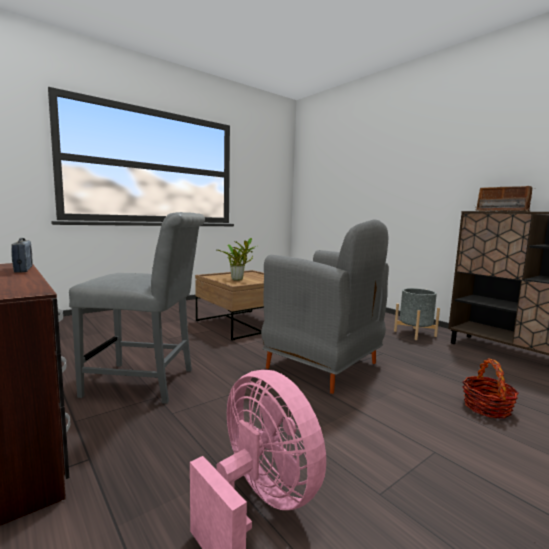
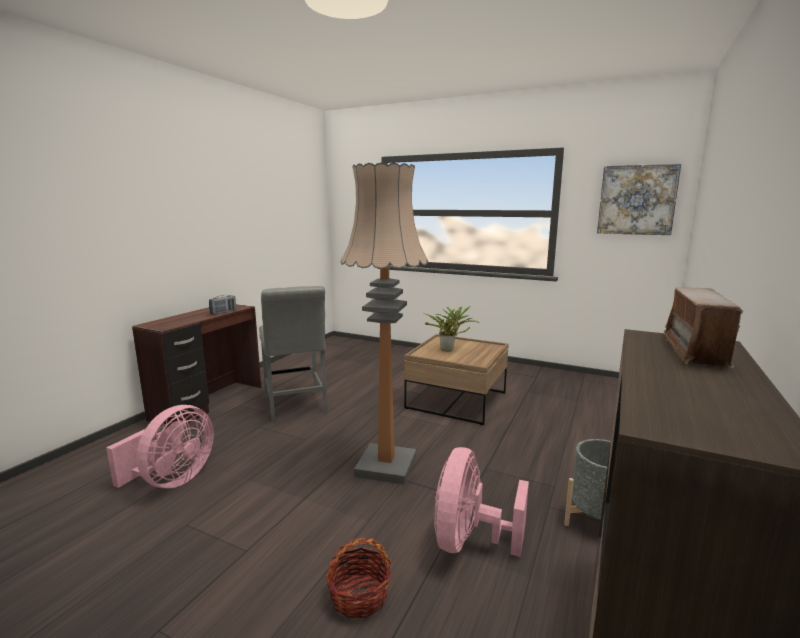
camera: 65 degrees right, 5 degrees up
(270, 170) = (637, 200): none -> picture
(324, 366) = (386, 466): grey armchair -> floor lamp
(428, 363) = (469, 541): none -> pink fan

